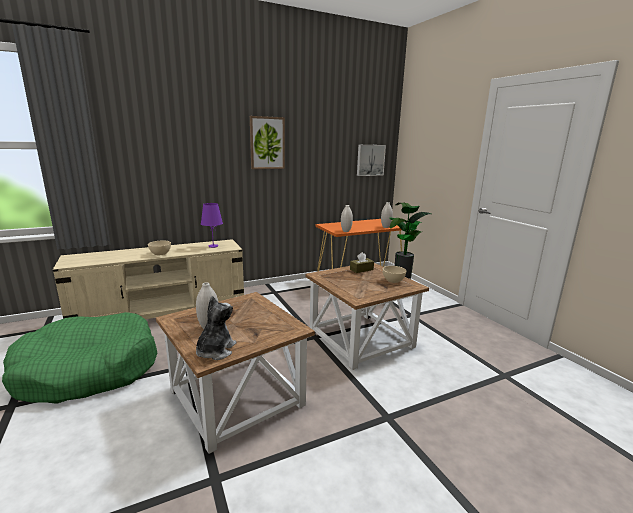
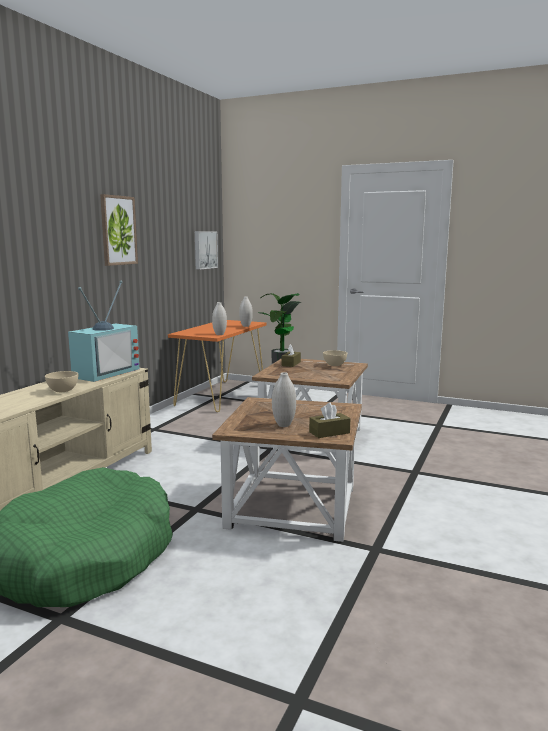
camera: 40 degrees left, 5 degrees down
(213, 246) = (104, 372): purple table lamp -> television
(215, 351) = (329, 432): plush toy -> brown tissue box

